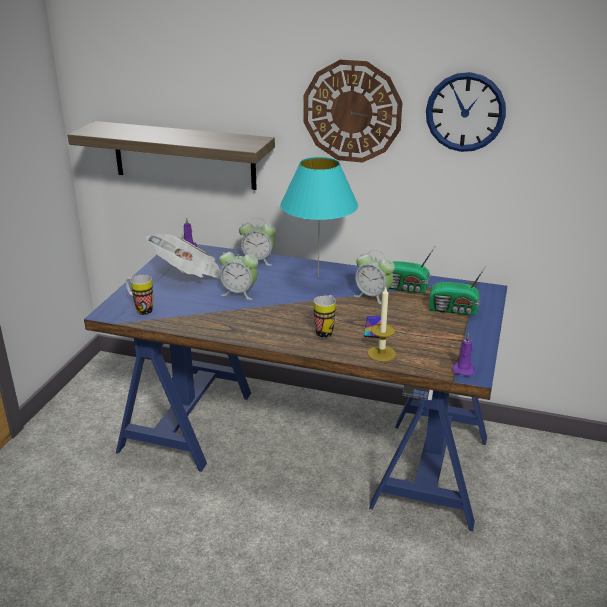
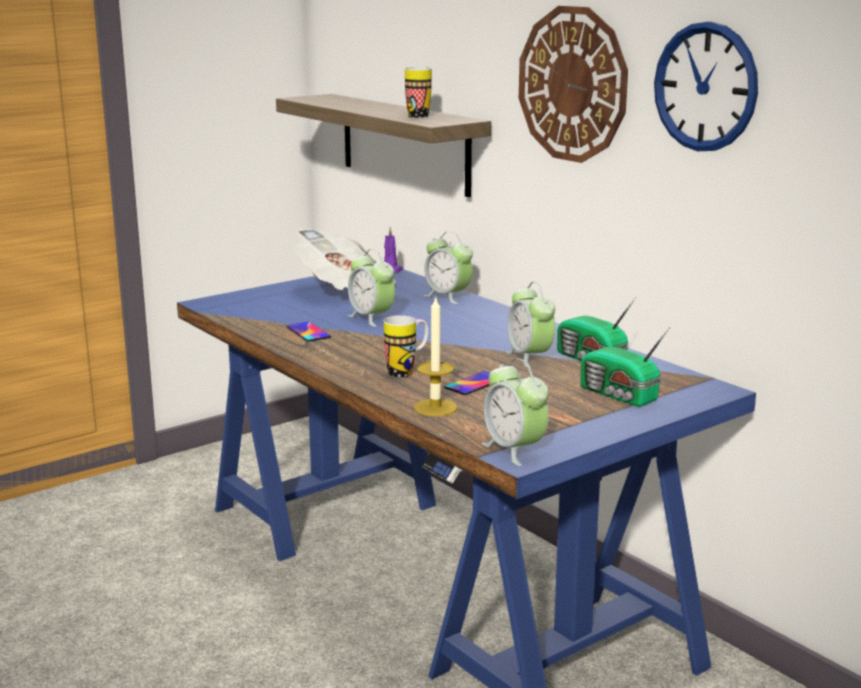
camera: 35 degrees right, 10 degrees down
(140, 309) = (242, 307): mug -> mug (415, 115)
(218, 318) = (308, 332): none -> phone
(318, 277) = (493, 326): turquoise table lamp -> none
(463, 369) = (514, 450): purple candle -> alarm clock

